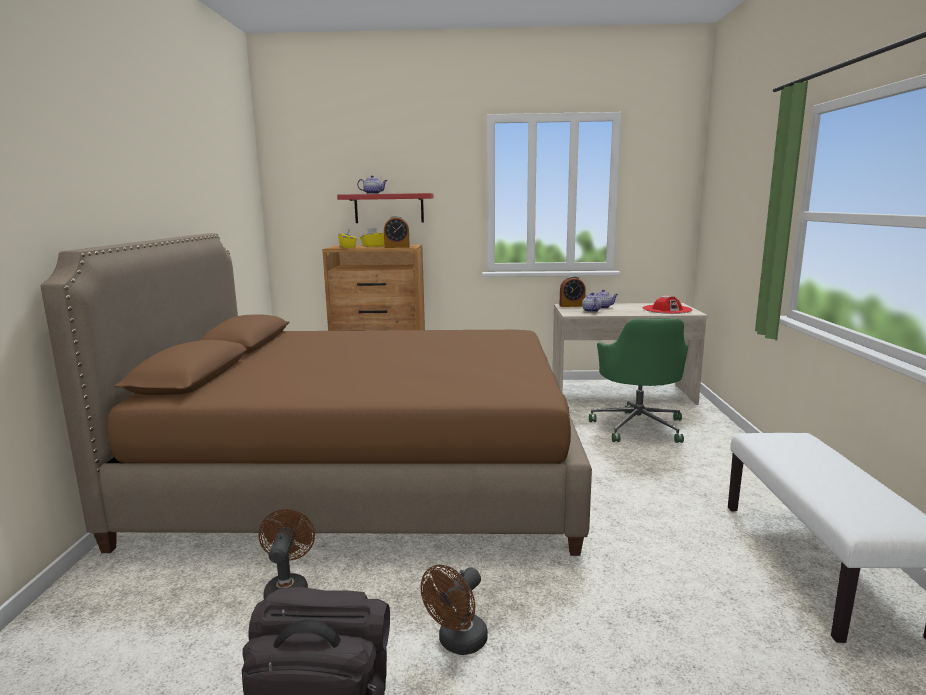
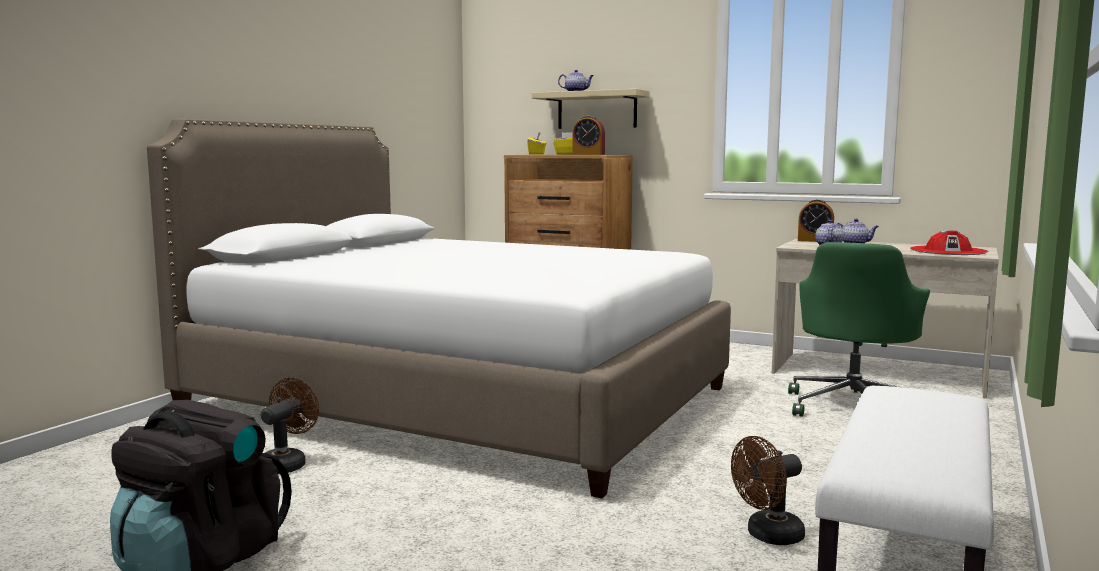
camera: 25 degrees right, 5 degrees down
(368, 476) = (461, 400): brown bed -> white bed
(389, 208) = (597, 110): red shelf -> beige shelf
(458, 643) = (387, 529): brown fan -> brown fan (768, 536)

